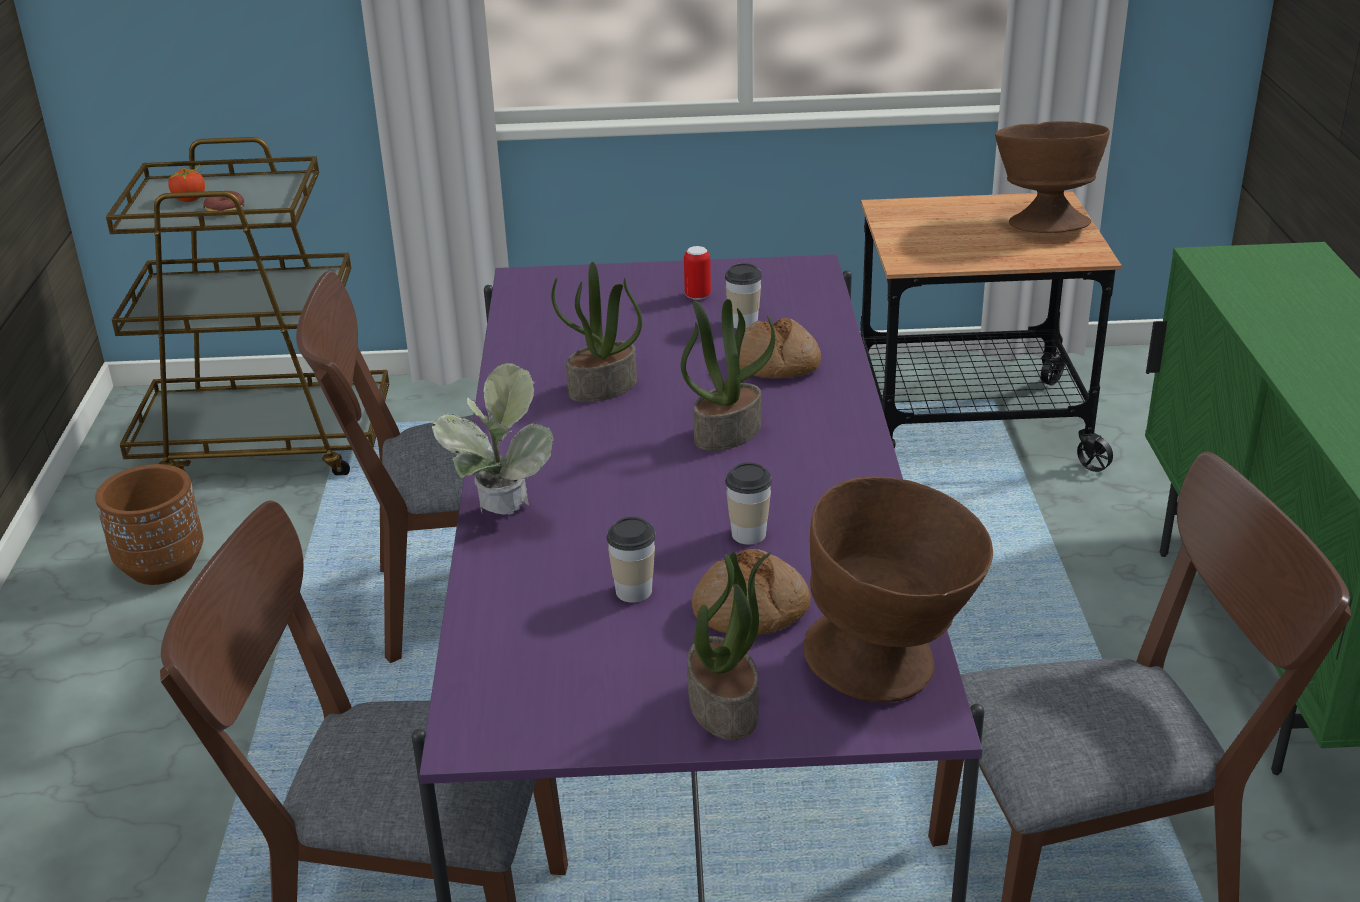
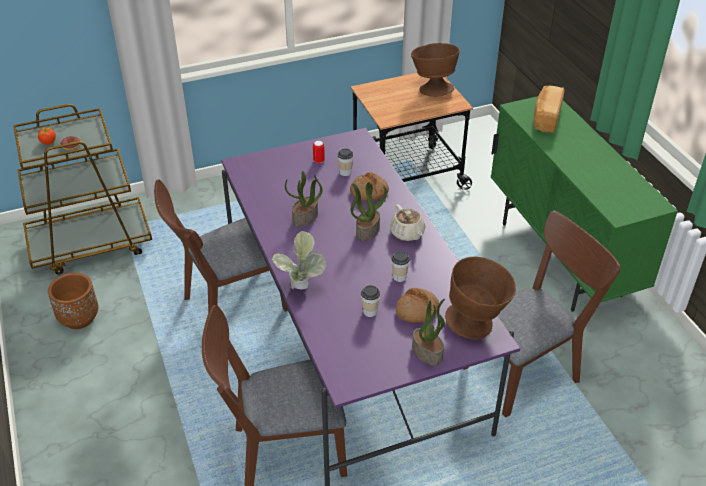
camera: 20 degrees left, 10 degrees up
(819, 453) = (407, 233): none -> beige teapot
(1278, 285) = (545, 118): none -> bread

